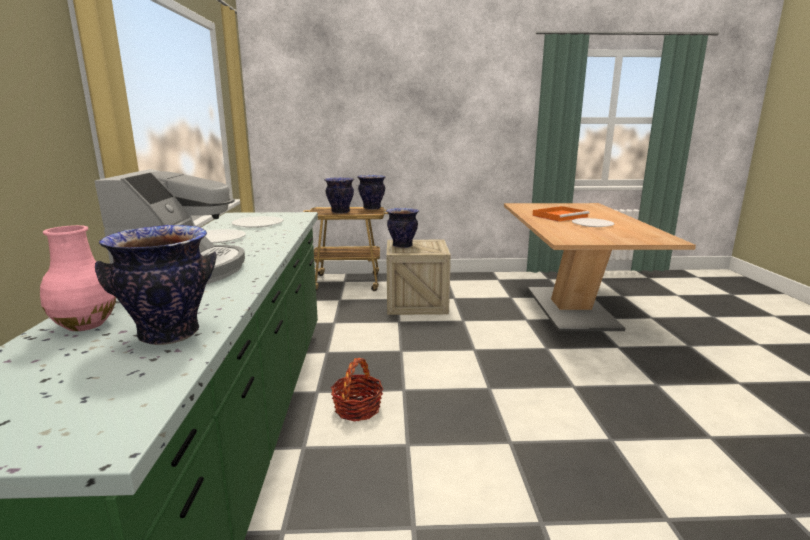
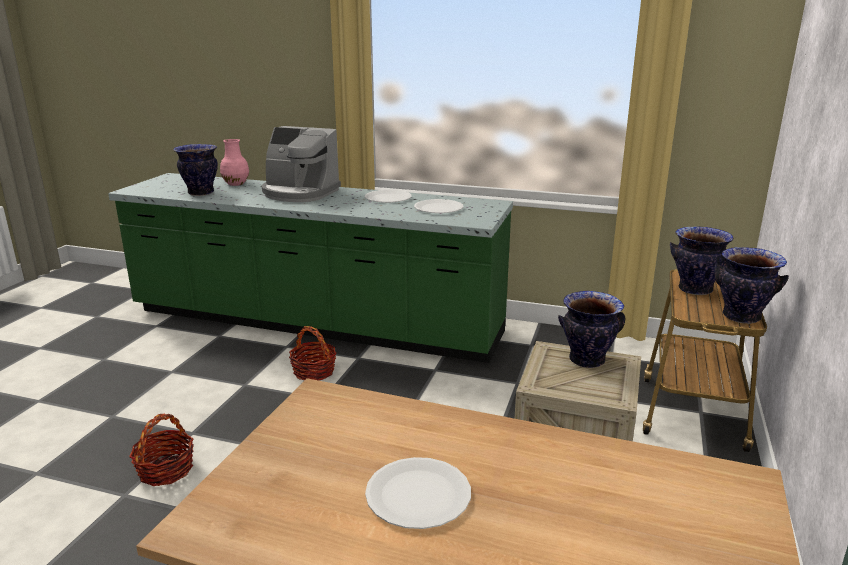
camera: 110 degrees right, 5 degrees up
(560, 216) = (539, 489): orange tray -> none
(565, 432) = (166, 470): none -> basket

